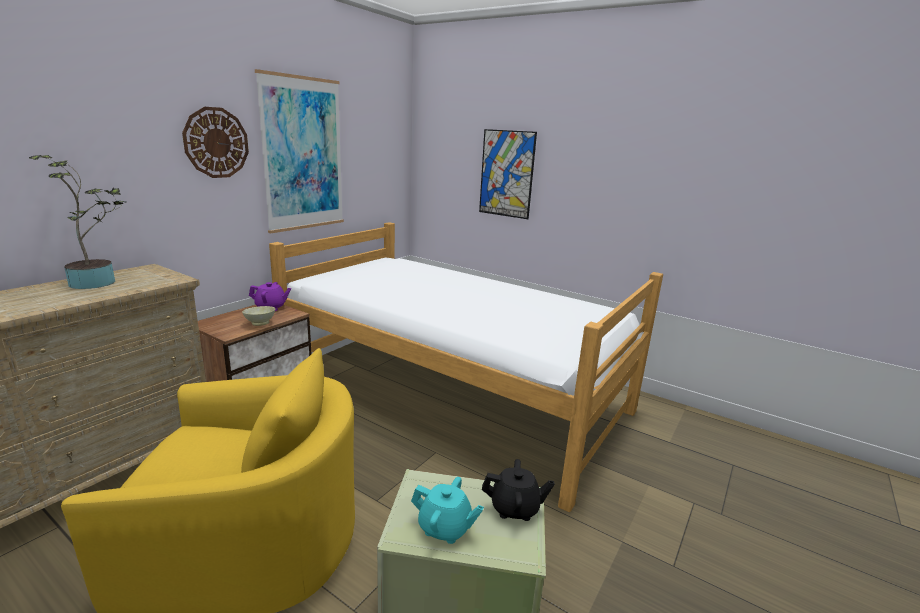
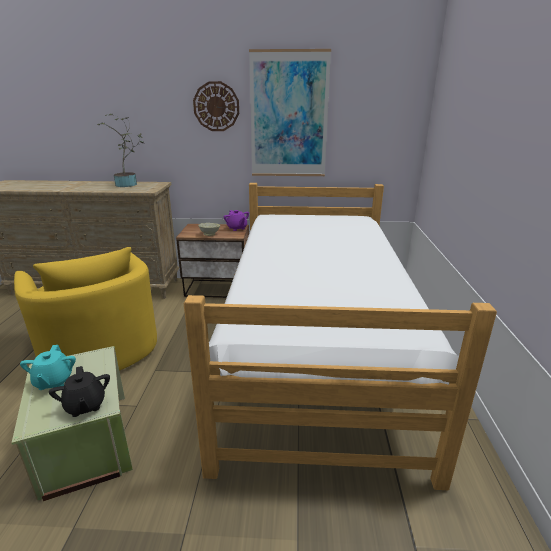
camera: 60 degrees right, 5 degrees up
(506, 174) = (471, 140): picture -> none

